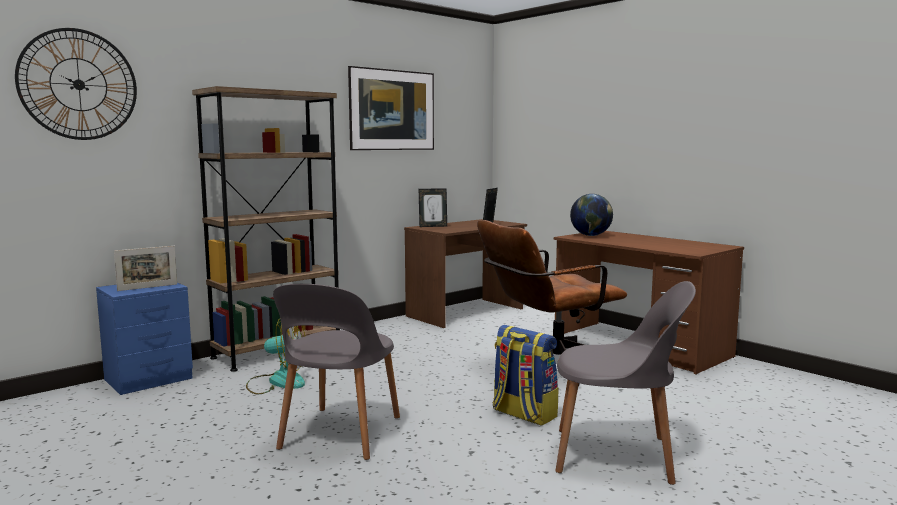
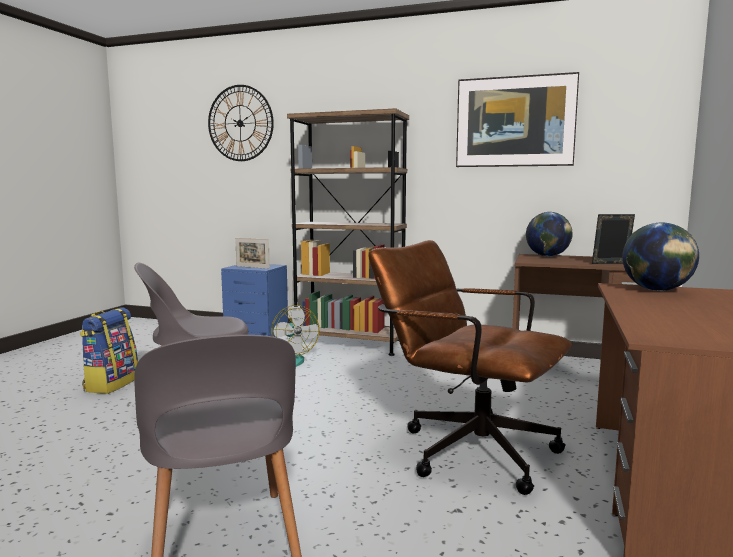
camera: 60 degrees right, 0 degrees up
(433, 226) = (547, 256): picture frame -> globe
(523, 414) = (305, 464): backpack -> backpack (111, 384)

